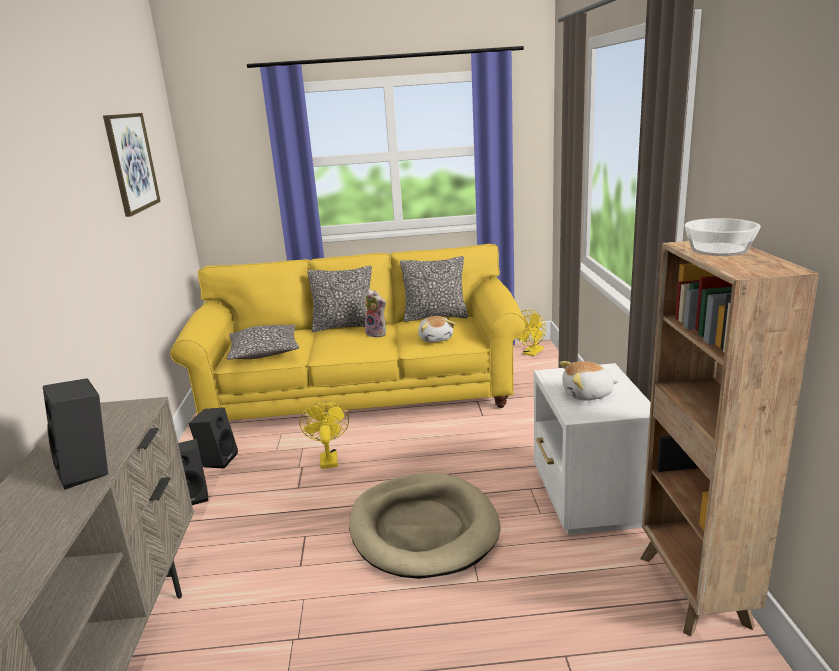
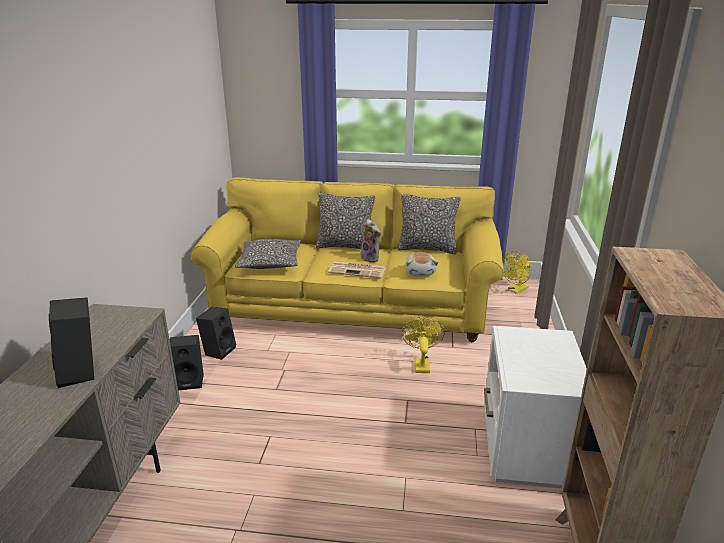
camera: 10 degrees right, 5 degrees up
(131, 162) = (172, 88): picture -> none
(328, 458) = (308, 366): yellow fan -> yellow fan (421, 364)
(367, 346) = (358, 270): none -> newspaper
(423, 529) = (370, 449): beige dog bed -> none
(588, 394) = (534, 361): plush toy -> none
(719, 249) = (664, 266): bowl -> none

